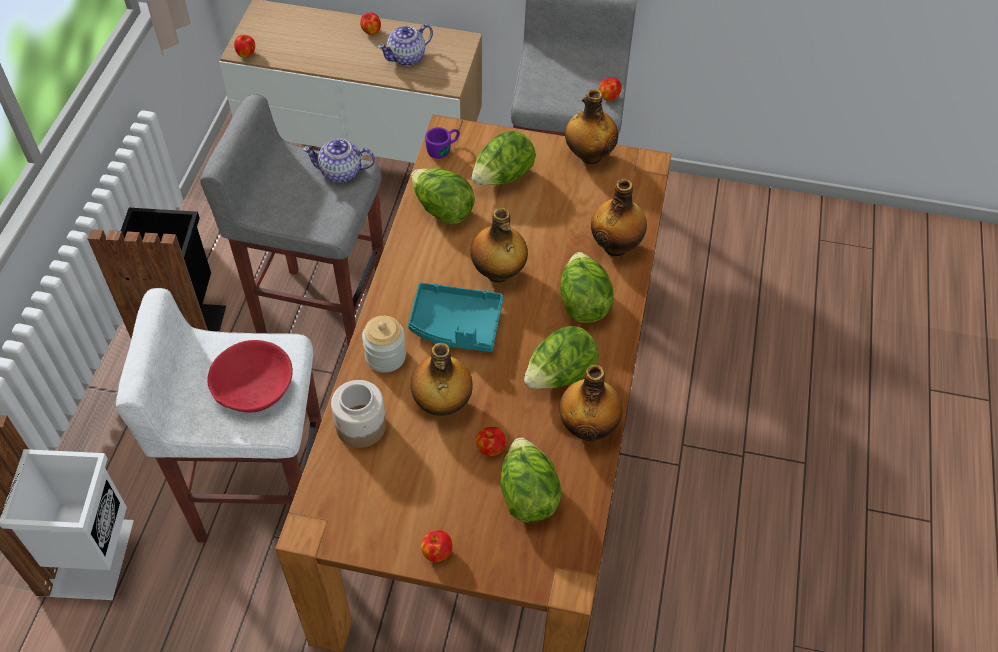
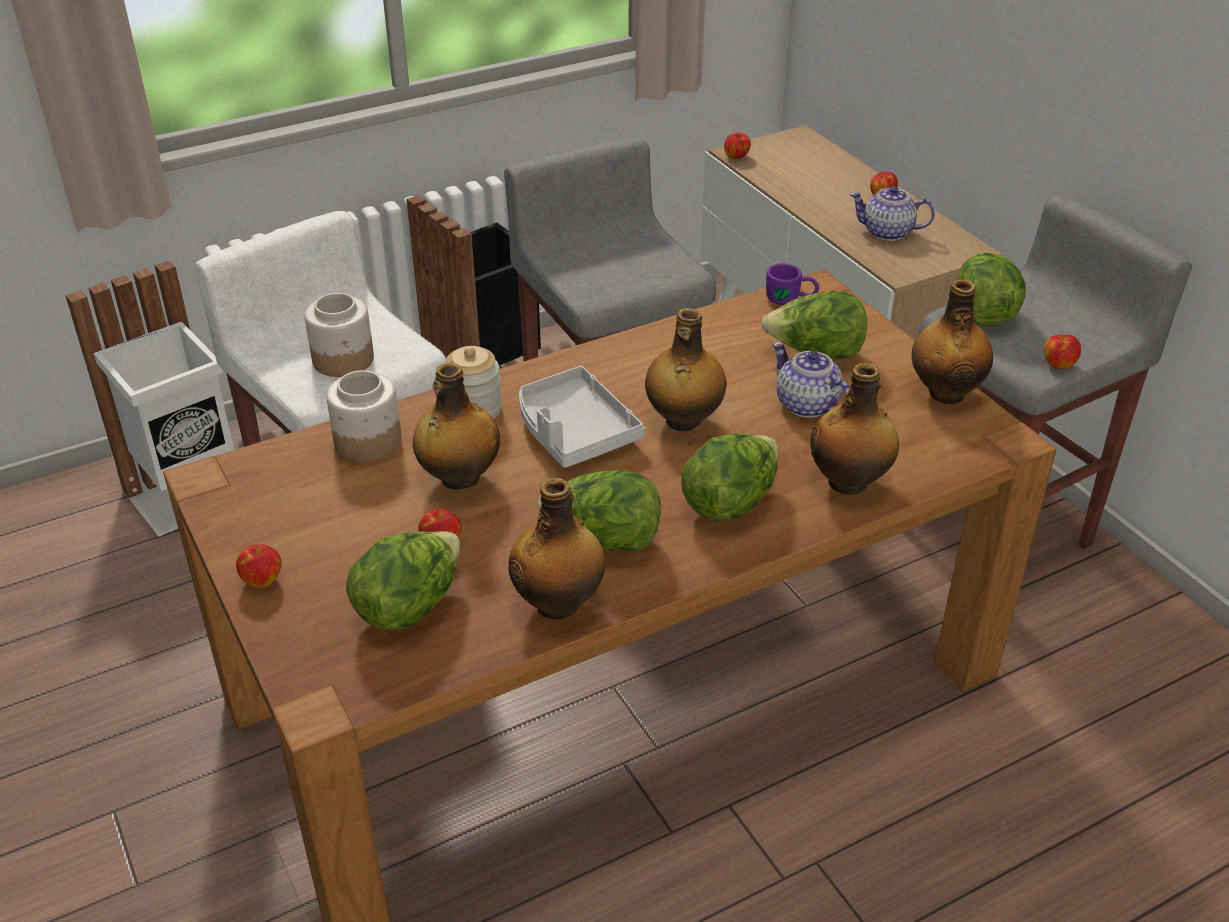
camera: 50 degrees right, 15 degrees down
(254, 387) = (344, 360): red bowl -> jar
(341, 172) = (668, 265): teapot -> teapot (807, 405)
(442, 210) = (711, 341): lettuce -> lettuce (983, 312)
(456, 325) = (574, 431): turquoise tray -> grey tray

